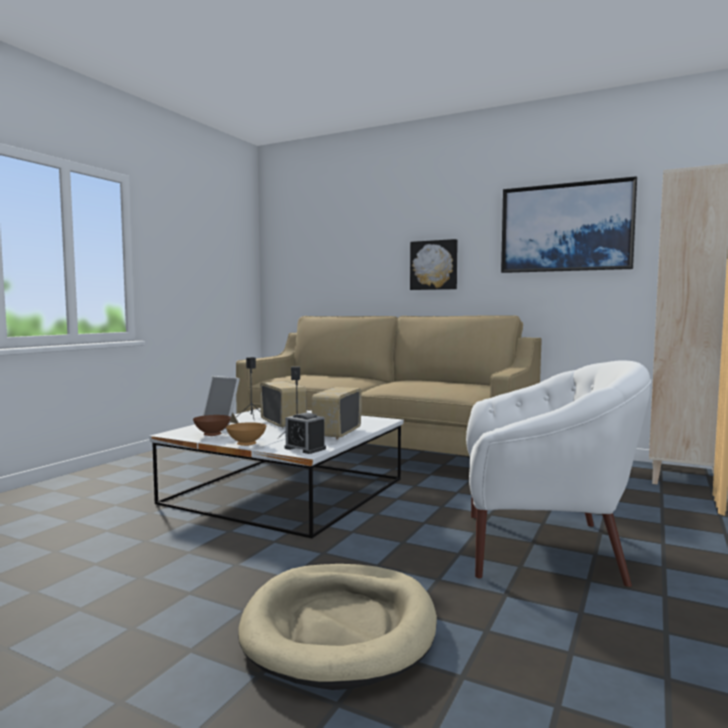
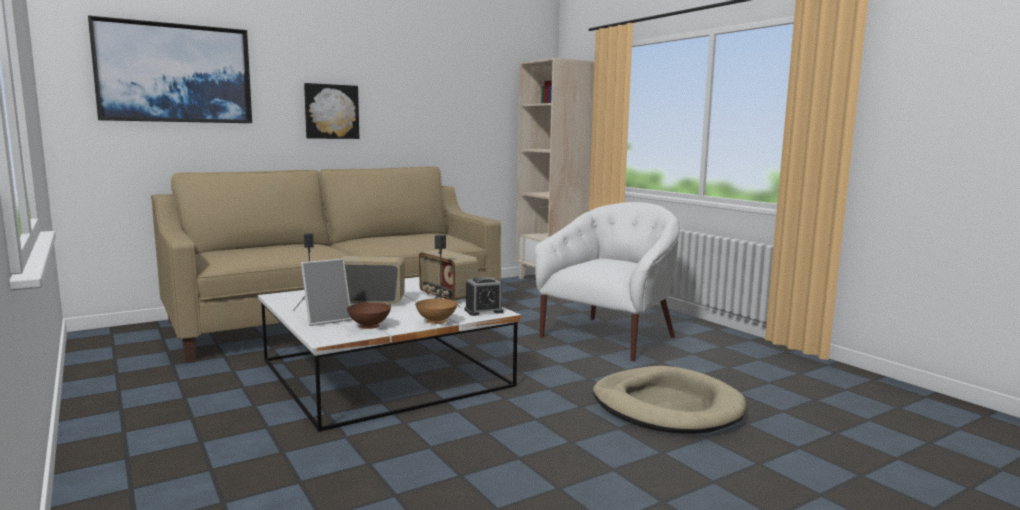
camera: 60 degrees left, 5 degrees up
(566, 228) = (452, 86): picture -> picture (175, 73)

